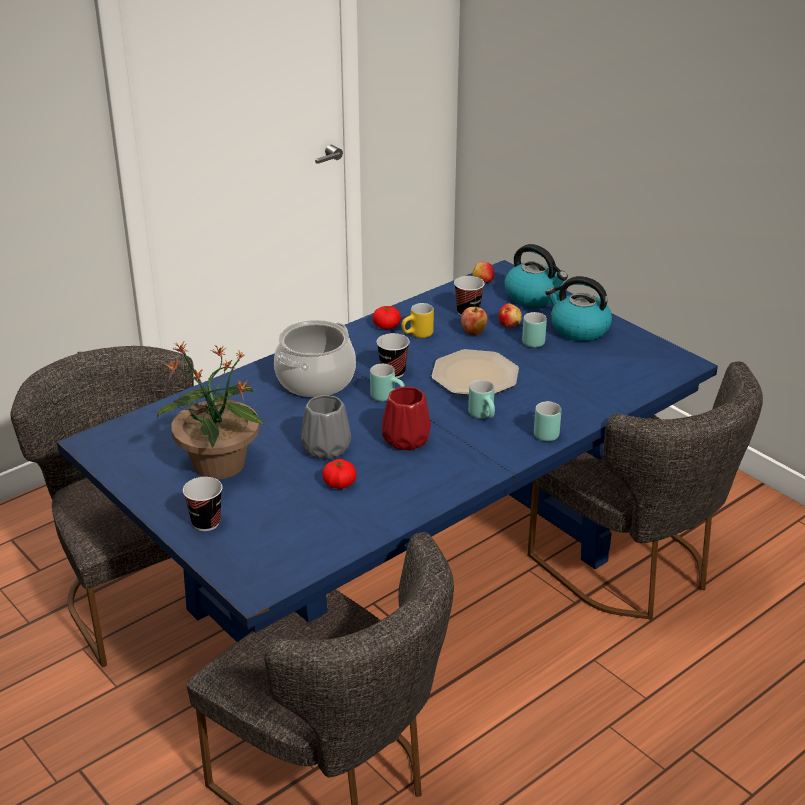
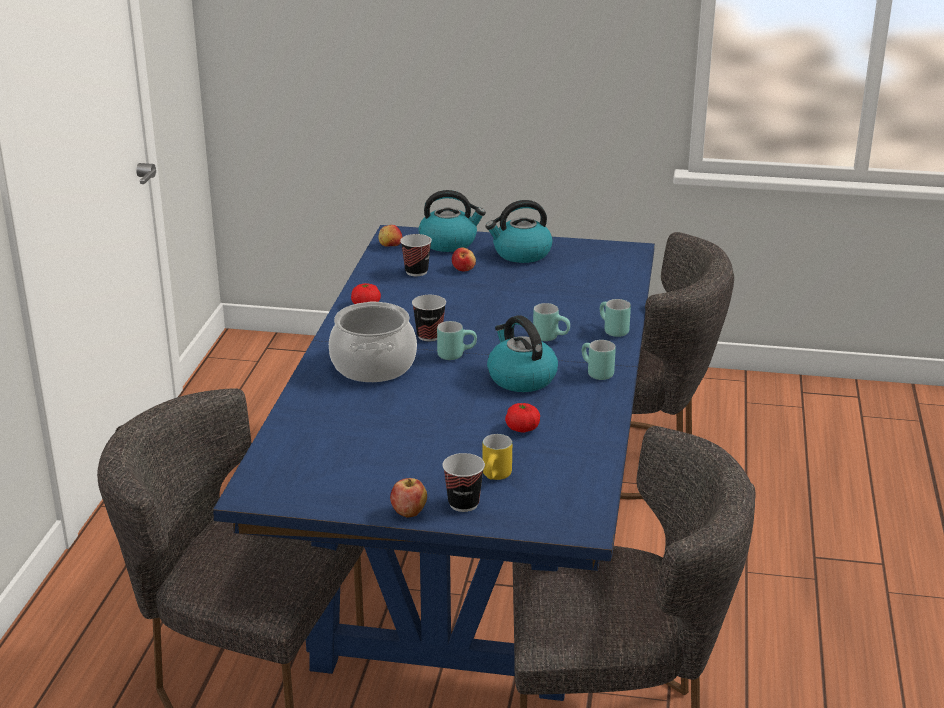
camera: 40 degrees left, 5 degrees down
(218, 465) = (400, 460): potted plant -> none
(327, 448) = (468, 409): grey vase -> none
(405, 440) = (520, 378): red vase -> kettle
(418, 336) = (404, 302): yellow mug -> yellow mug (497, 477)
(473, 332) = (445, 284): apple -> apple (409, 513)
(474, 375) = (497, 313): plate -> none
(531, 340) = (498, 273): turquoise mug -> turquoise mug (595, 373)

